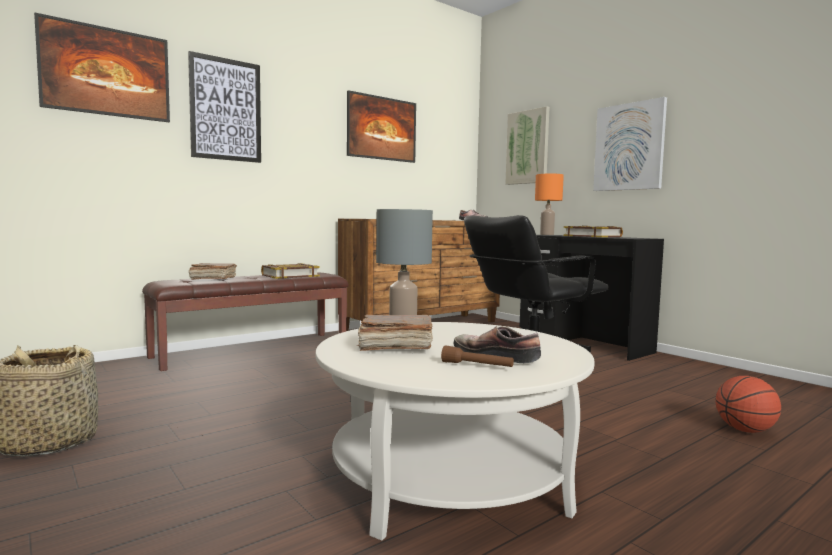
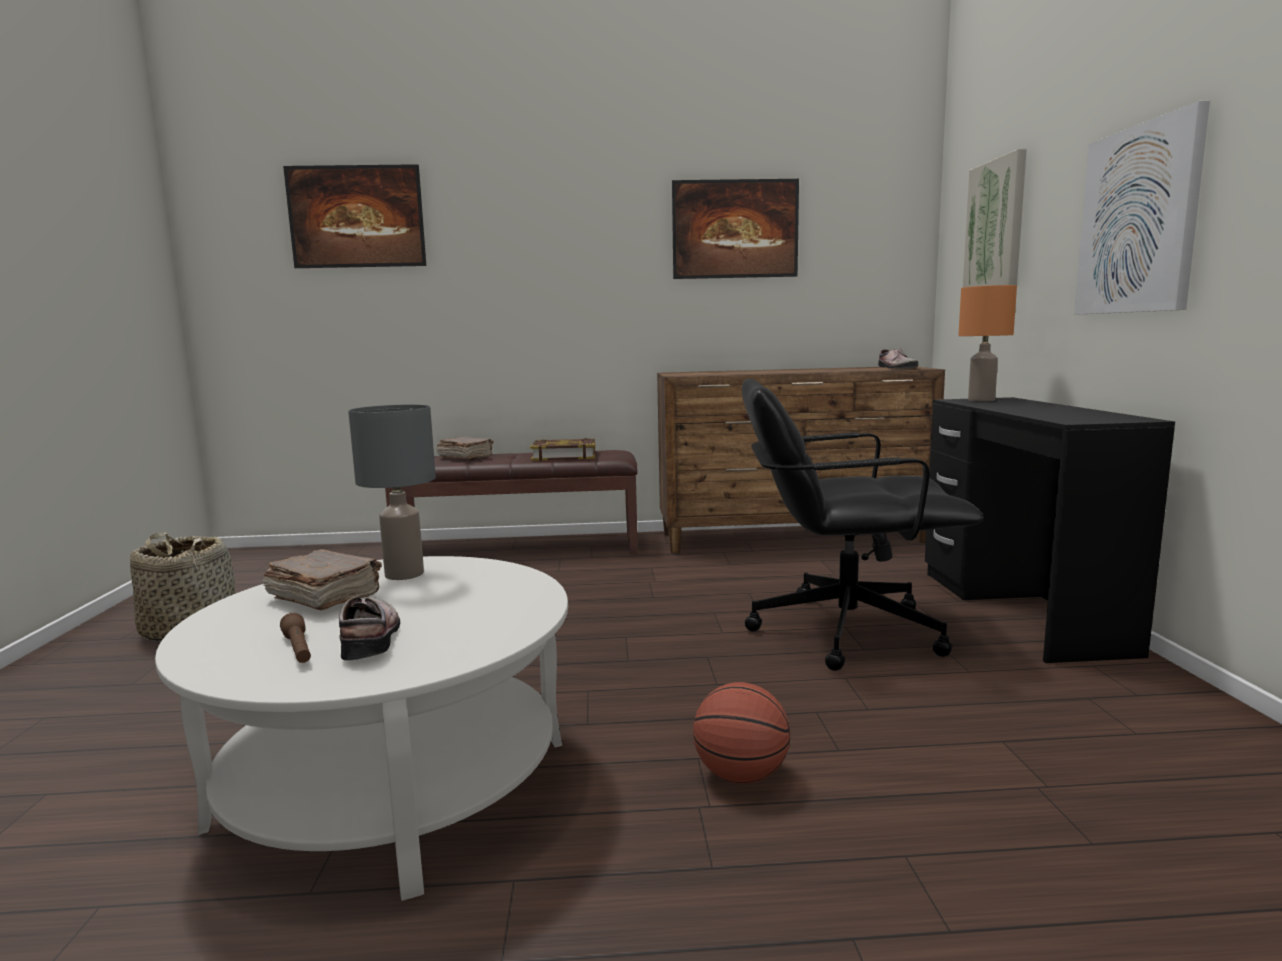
camera: 35 degrees right, 5 degrees up
(225, 110) = (494, 239): picture -> none
(592, 236) = (1037, 409): book -> none
(745, 430) = (993, 875): basketball -> basketball (741, 775)

